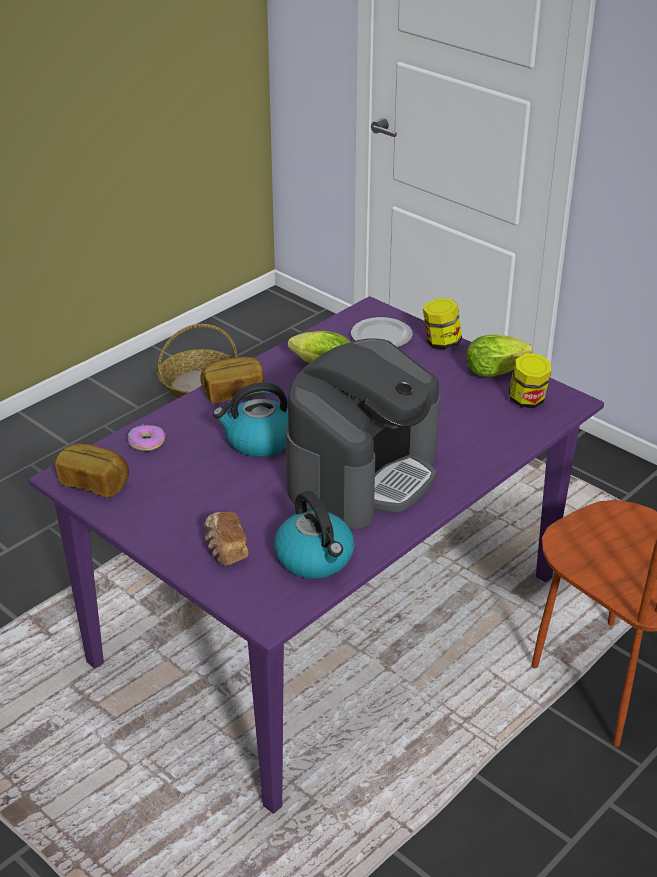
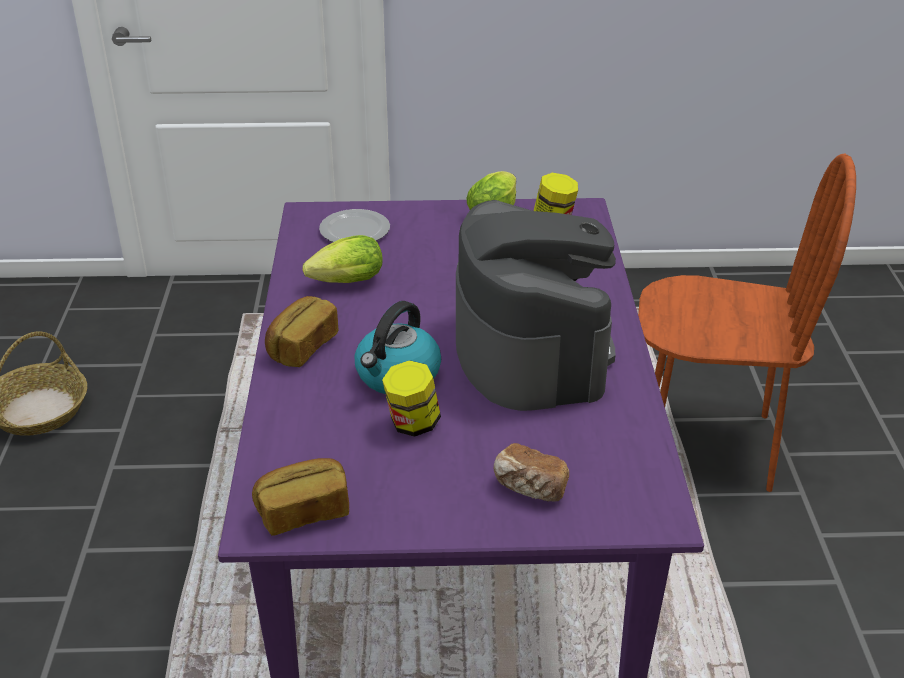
camera: 45 degrees left, 0 degrees up
(146, 442) = (291, 440): donut -> none
(315, 559) = (613, 444): kettle -> none
(441, 343) = (414, 212): jar -> jar (412, 424)

